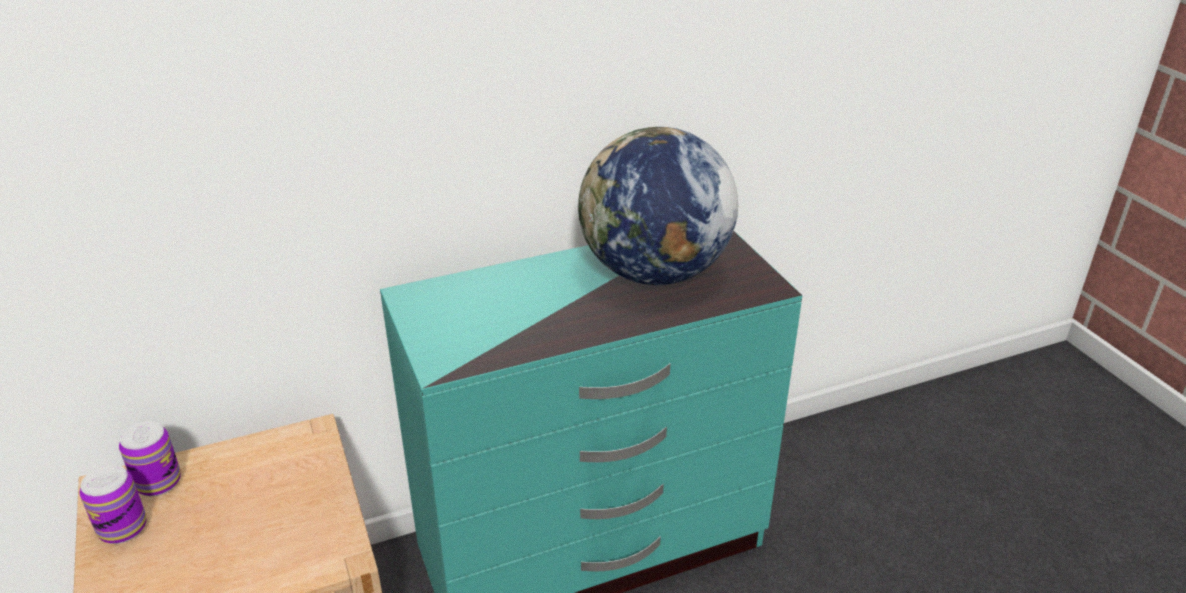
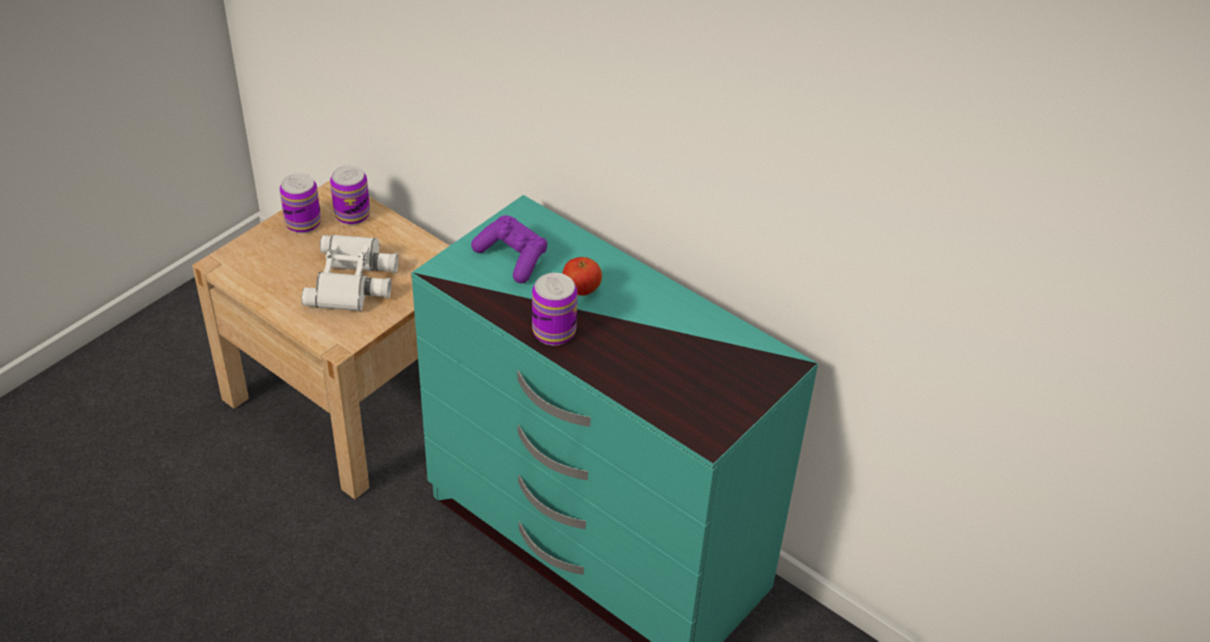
camera: 60 degrees right, 10 degrees up
(262, 513) = (354, 280): none -> white binoculars
(464, 320) = (512, 258): none -> purple game controller
(545, 295) = (581, 291): none -> apple
(586, 326) = (554, 332): none -> can
(654, 273) = (670, 347): globe -> none

